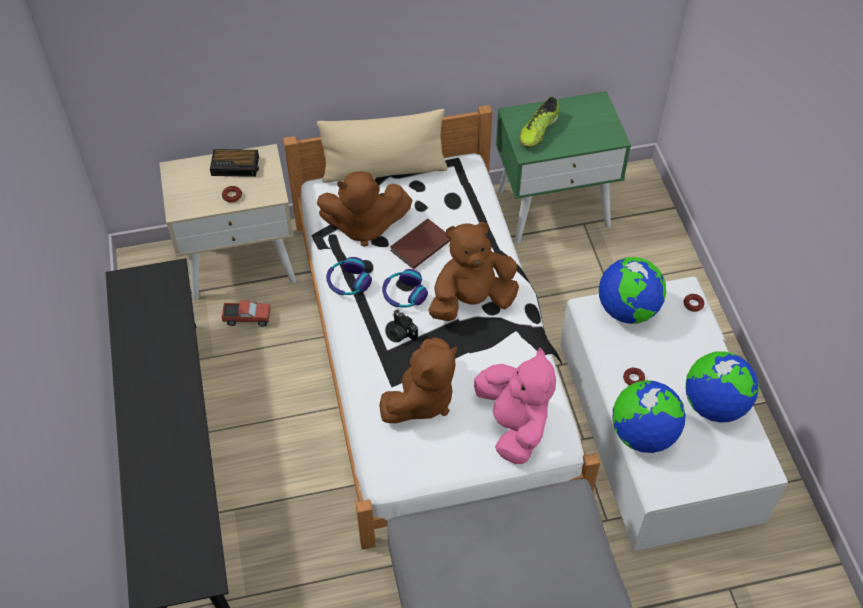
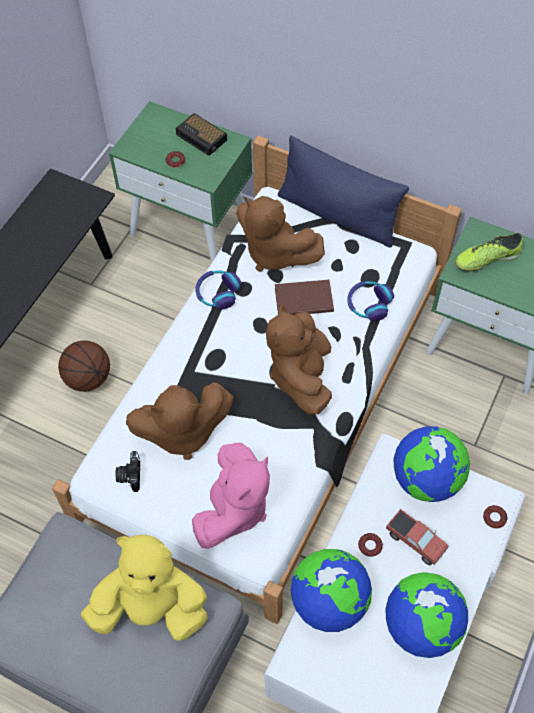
camera: 40 degrees right, 5 degrees up
(241, 261) = (190, 226): beige nightstand -> green nightstand
(247, 318) = (154, 275): toy truck -> toy truck (415, 541)
(270, 433) = (88, 378): none -> basketball
(384, 170) = (338, 215): beige pillow -> blue pillow
(401, 333) = (218, 365): camera -> camera (130, 475)
(404, 294) = (251, 333): headphones -> headphones (368, 304)
(471, 301) = (301, 376): brown plush toy -> brown plush toy turned 105 degrees counterclockwise
(532, 528) = (152, 609): none -> yellow plush toy

